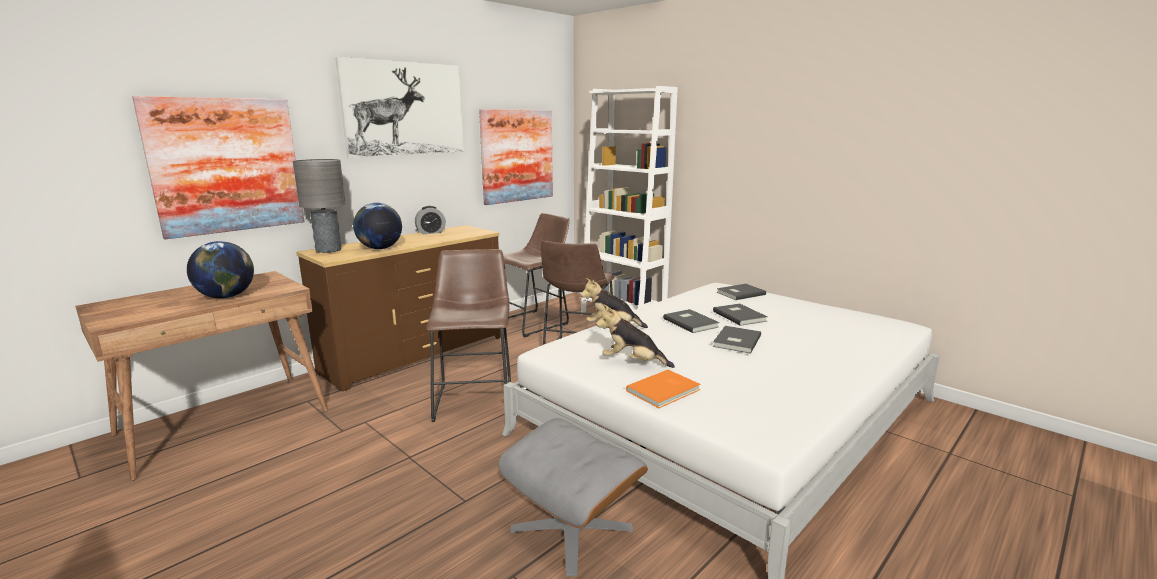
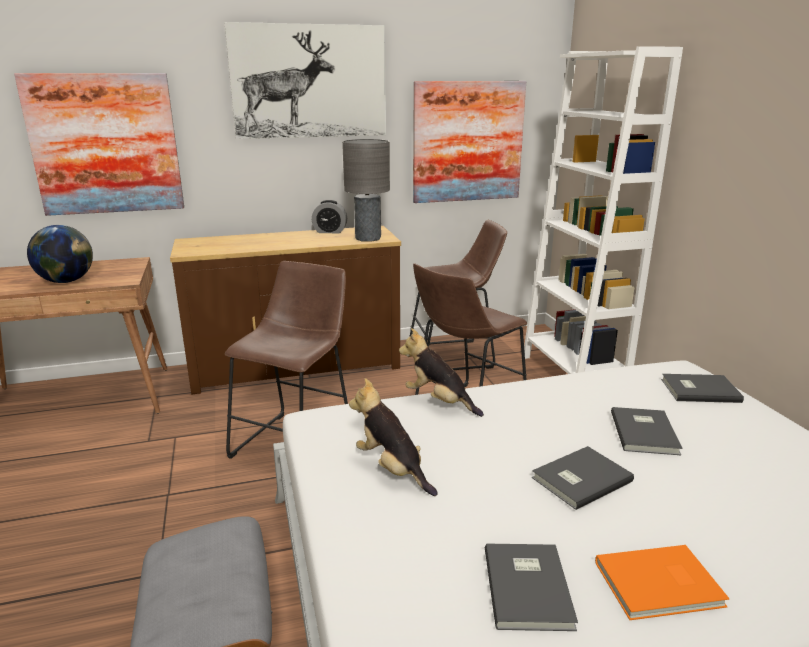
camera: 30 degrees right, 5 degrees up
(328, 250) = (200, 241): grey table lamp -> grey table lamp (367, 238)
(380, 248) = (246, 246): globe -> none
(665, 391) = (374, 533): orange book -> orange book (661, 586)
(691, 322) = (552, 424): grey book -> grey book (529, 587)

